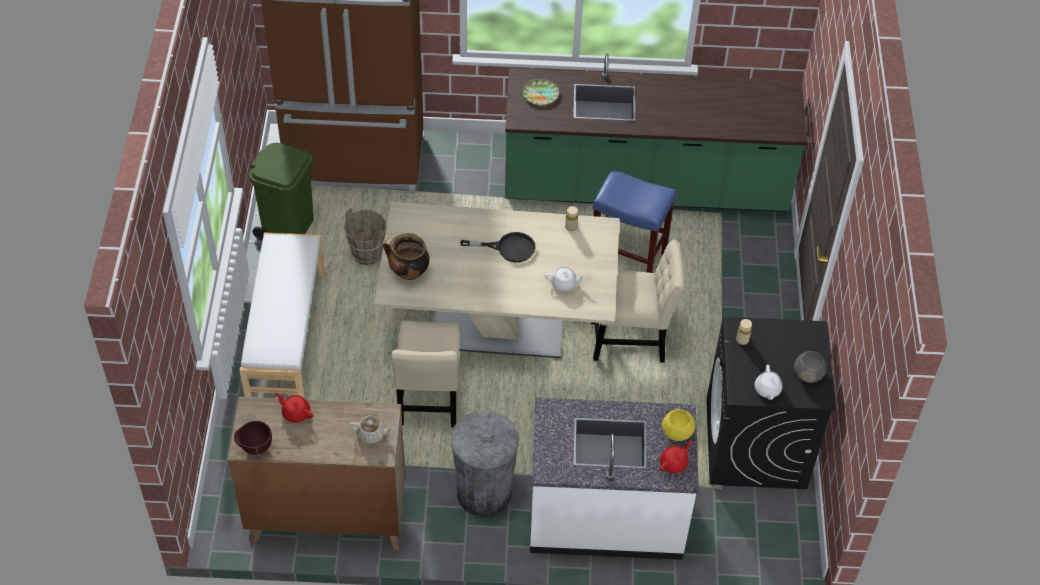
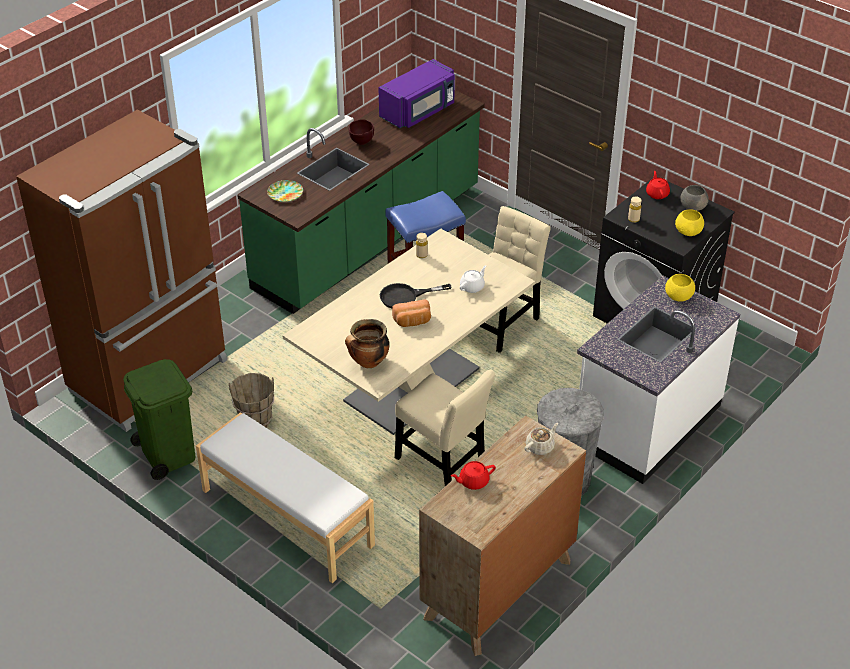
camera: 50 degrees left, 10 degrees down
(255, 448) = (486, 525): brown bowl -> brown bowl (361, 143)
(482, 271) = (412, 322): none -> bread
(508, 248) = (405, 297): black frying pan -> black frying pan turned 150 degrees counterclockwise
(674, 463) = (705, 312): red teapot -> red teapot (657, 194)
(744, 107) = (419, 111): none -> purple microwave
(767, 390) = (688, 231): white teapot -> yellow bowl

